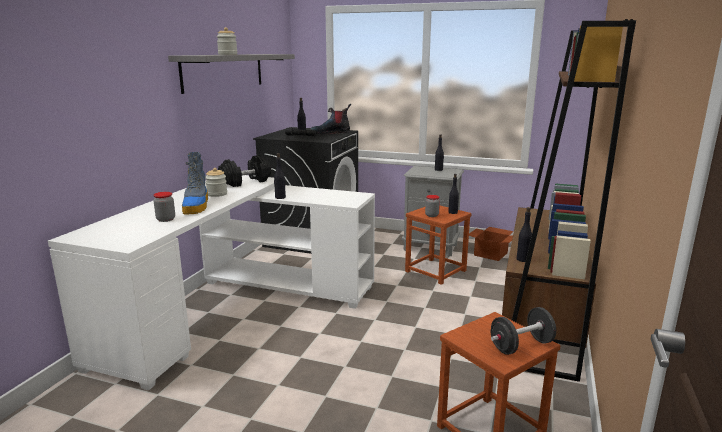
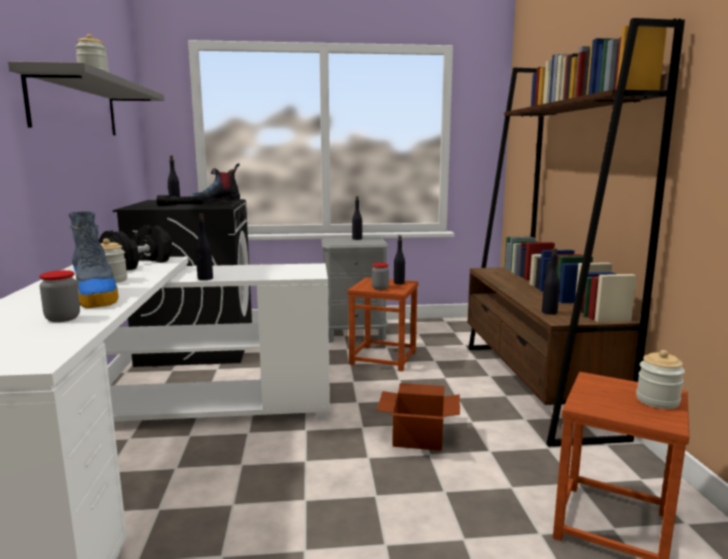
camera: 25 degrees left, 5 degrees down
(491, 254) = (425, 331): cardboard box -> cardboard box (419, 435)
(521, 346) = (657, 400): black dumbbell -> jar

